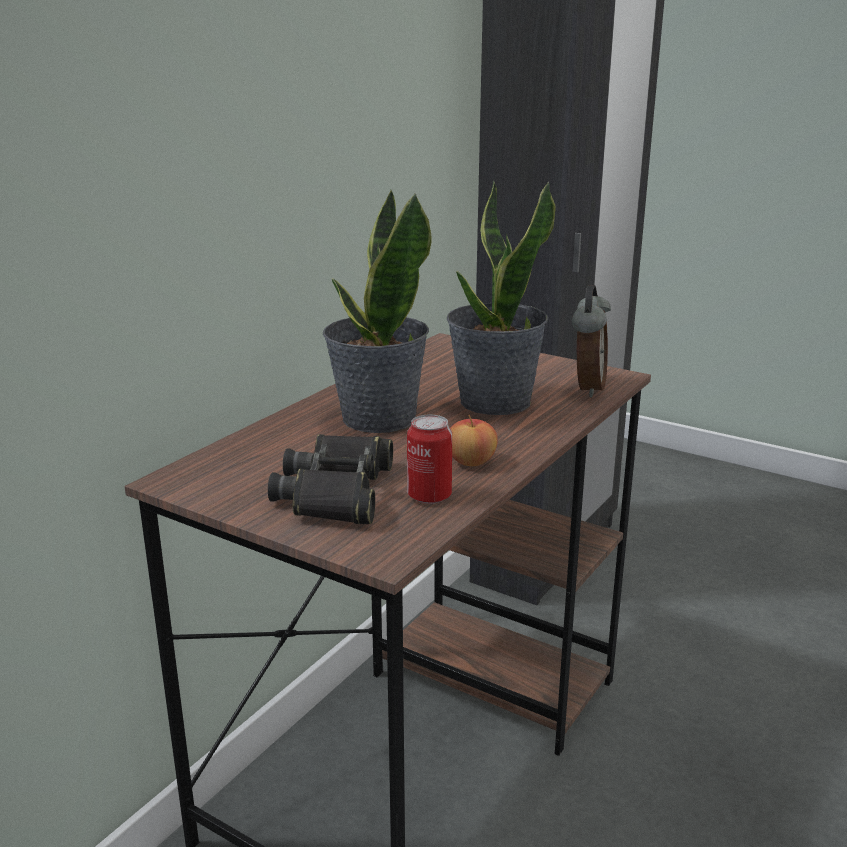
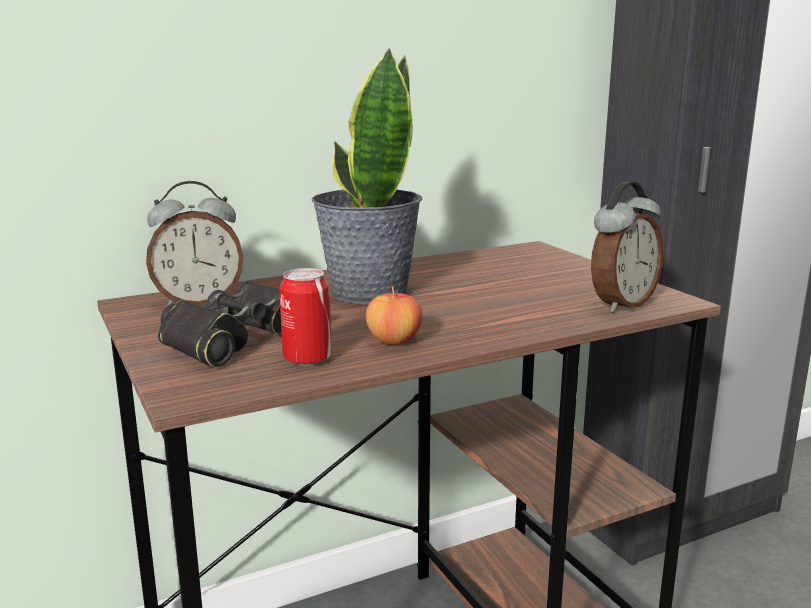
camera: 30 degrees right, 5 degrees down
(239, 464) = (199, 302): none -> alarm clock
(494, 402) = (500, 299): potted plant -> none

